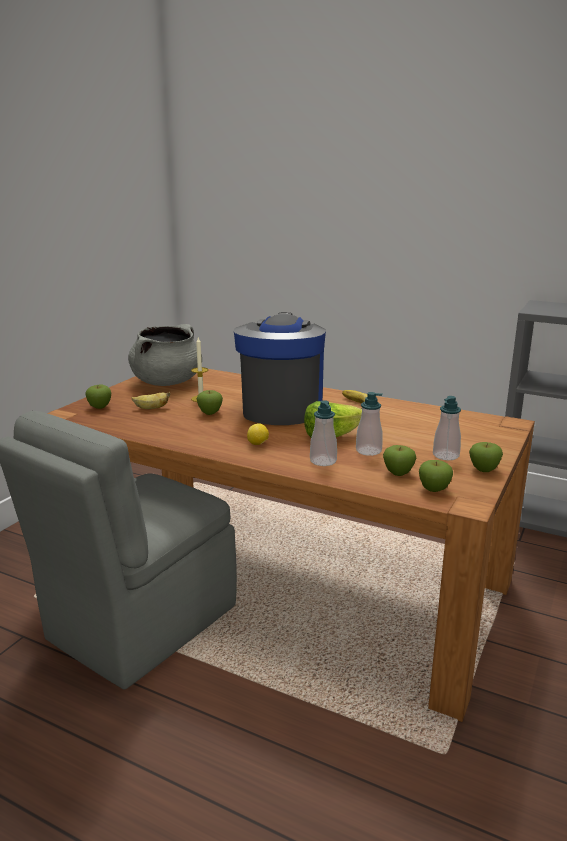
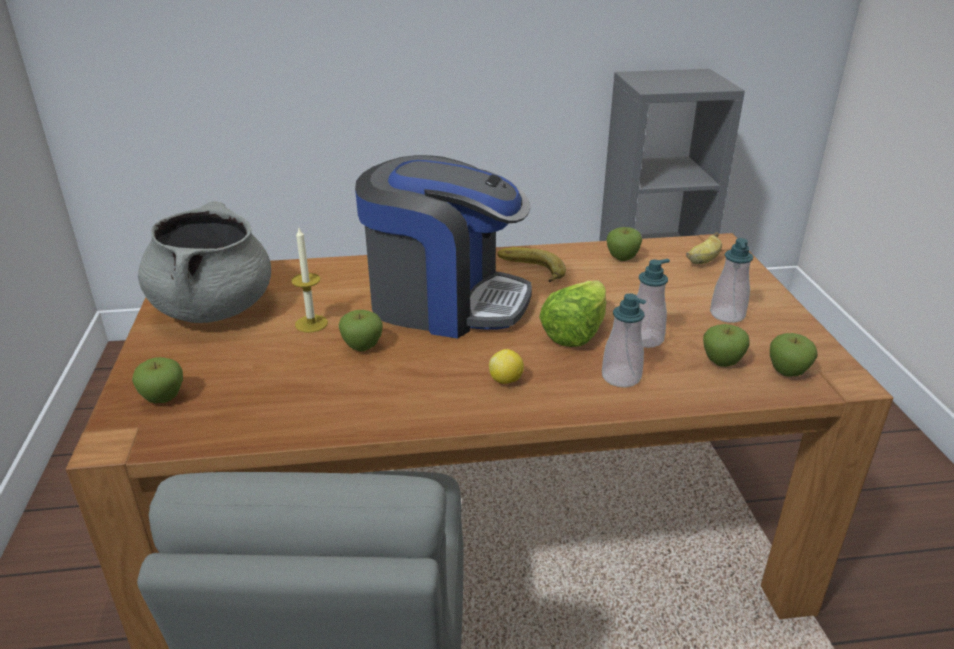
camera: 35 degrees left, 10 degrees up
(151, 408) = (258, 369): banana -> banana (703, 261)
(281, 407) = (445, 302): coffee machine -> coffee machine turned 135 degrees clockwise
(484, 469) = (788, 321): apple -> apple (622, 258)

